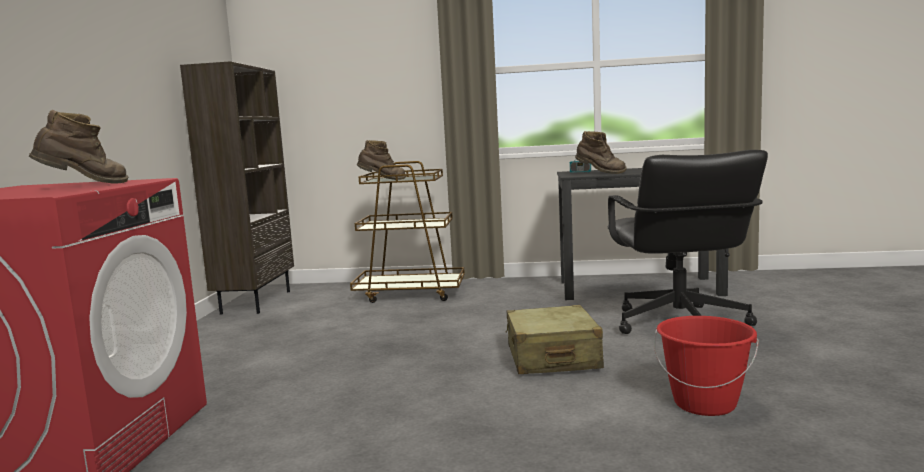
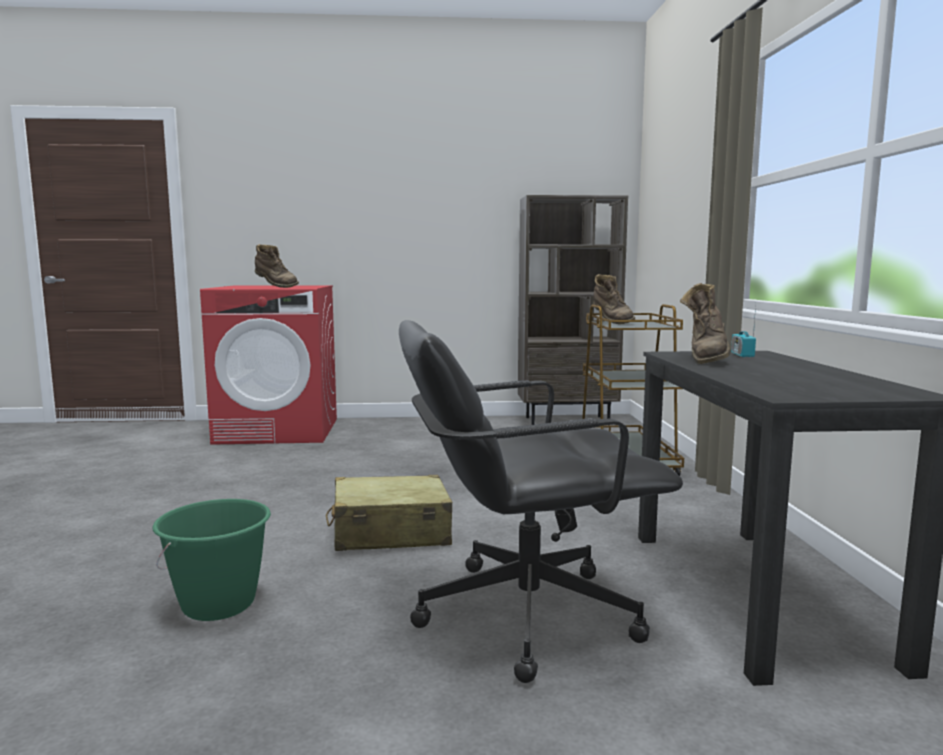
camera: 80 degrees right, 0 degrees up
(705, 403) = (219, 604): red bucket -> green bucket

